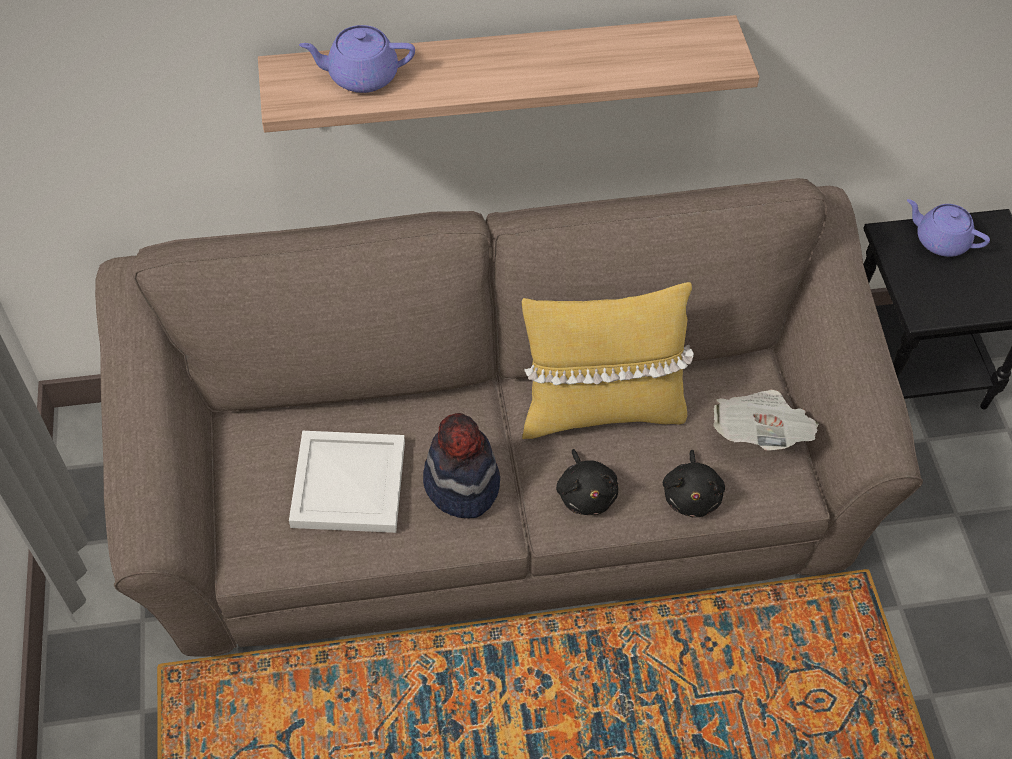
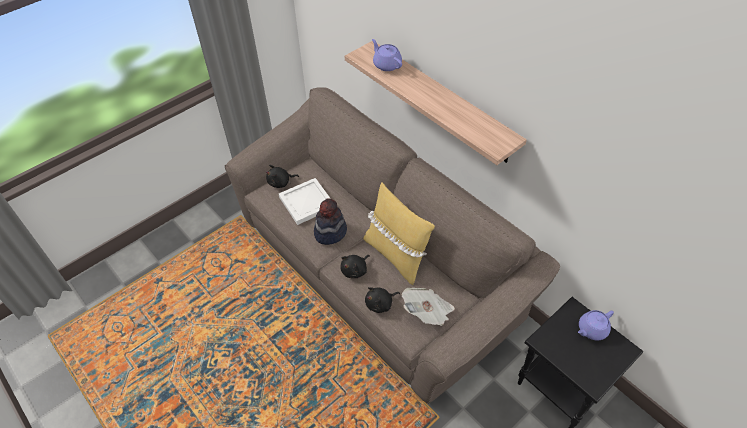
camera: 60 degrees right, 5 degrees down
(247, 503) = (280, 182): none -> black plush toy
(940, 240) = (591, 330): purple teapot -> purple teapot turned 120 degrees counterclockwise

